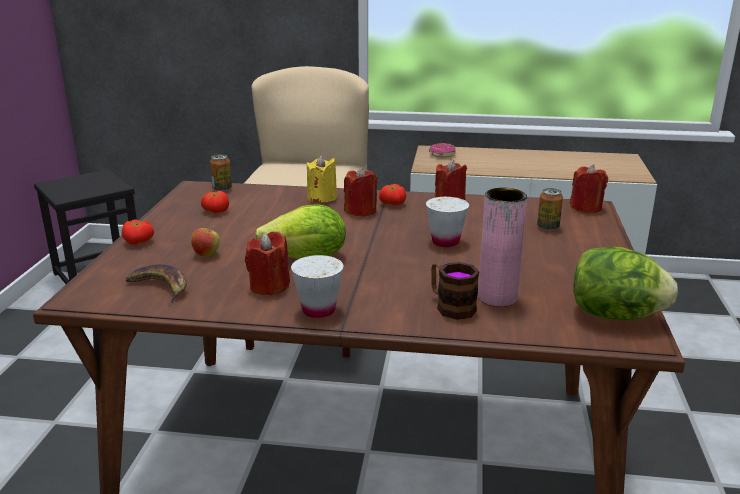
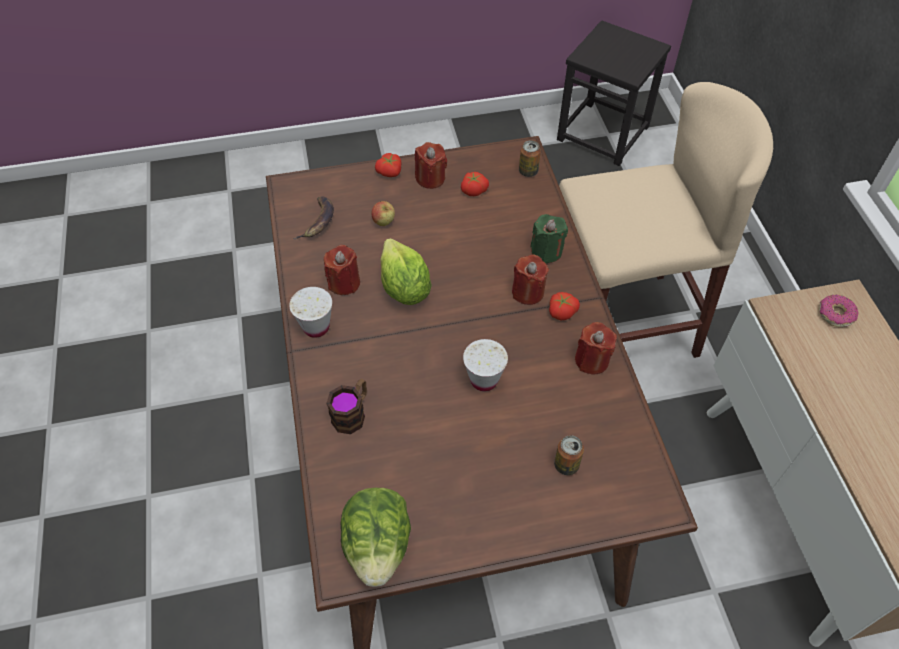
camera: 70 degrees right, 30 degrees up
(322, 197) = (546, 251): yellow candle -> green candle
(497, 298) = (380, 445): pink vase -> none
(586, 207) = (649, 498): red candle -> red candle (430, 178)

